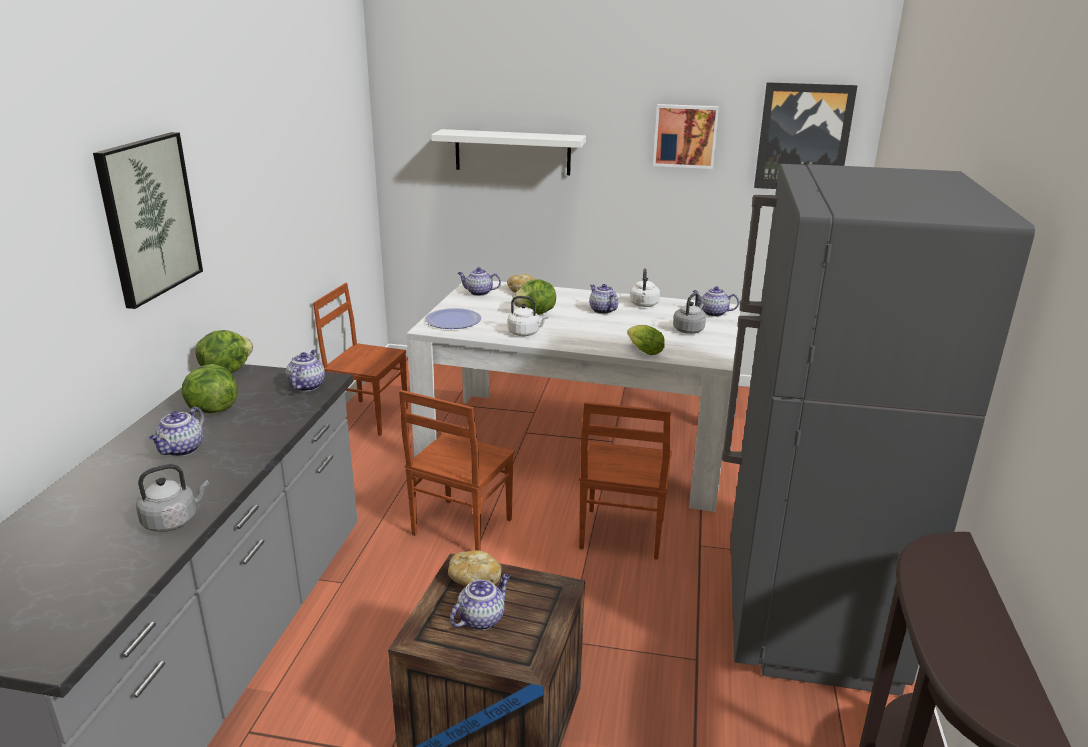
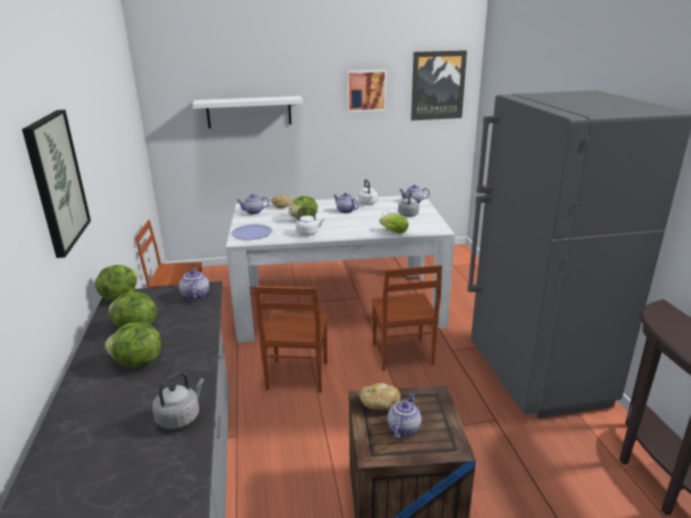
camera: 20 degrees left, 0 degrees up
(182, 450) = (137, 362): teapot -> lettuce

